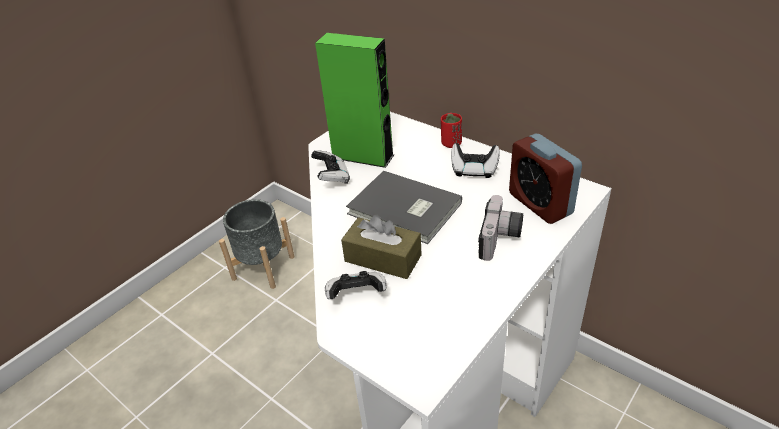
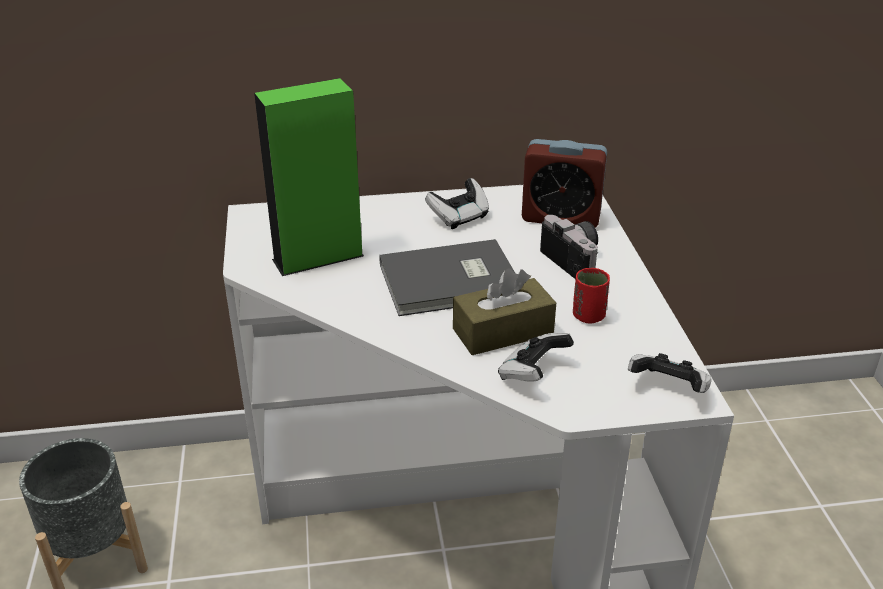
camera: 50 degrees left, 5 degrees down
(332, 177) = (319, 293): game controller -> game controller (668, 389)
(451, 143) = (396, 204): red cup -> red cup (588, 316)

